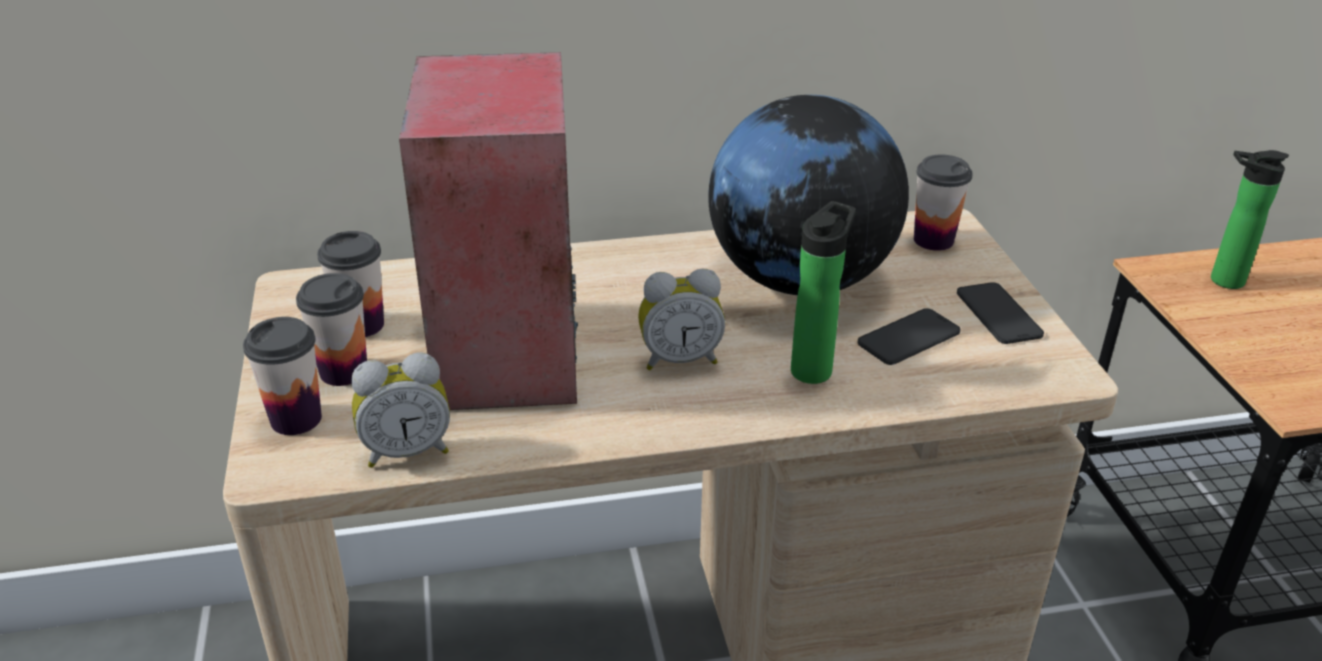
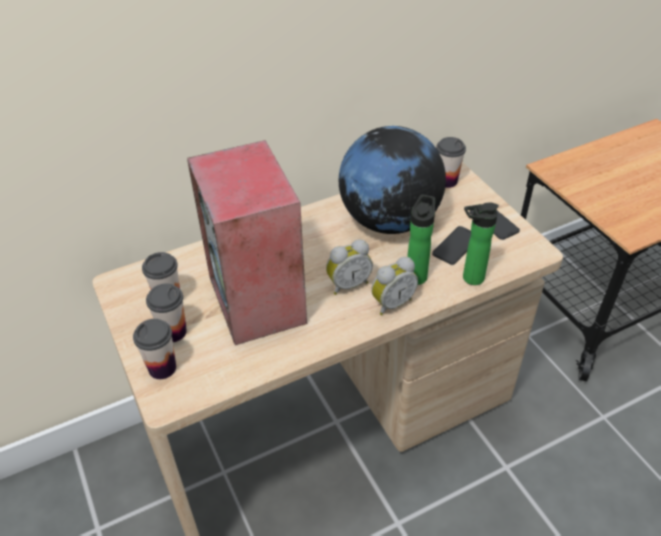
camera: 15 degrees left, 10 degrees up
(407, 451) = (232, 373): alarm clock -> alarm clock (391, 303)
(1221, 280) = (580, 168): bottle -> bottle (470, 278)

